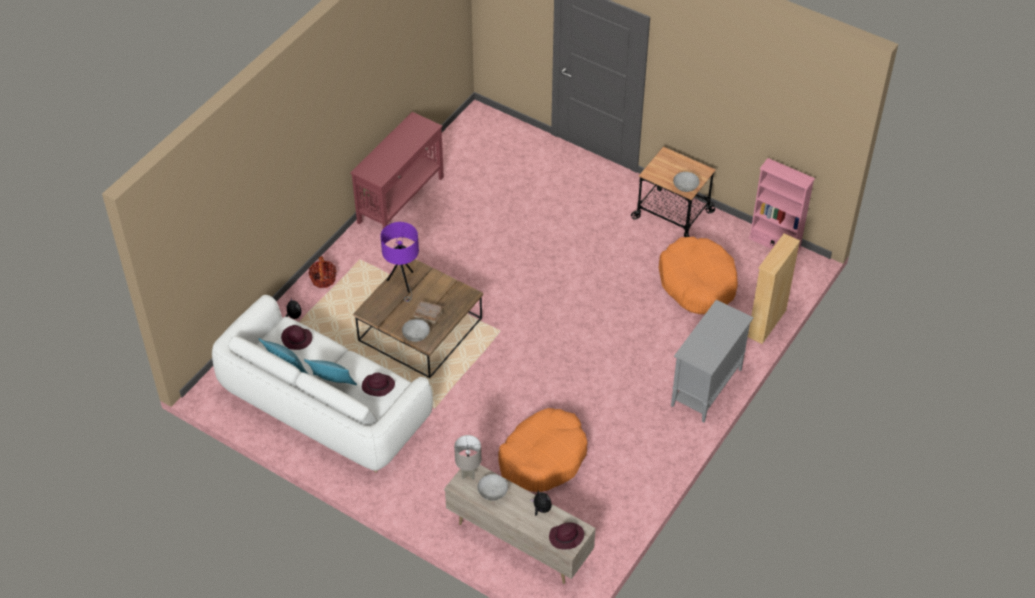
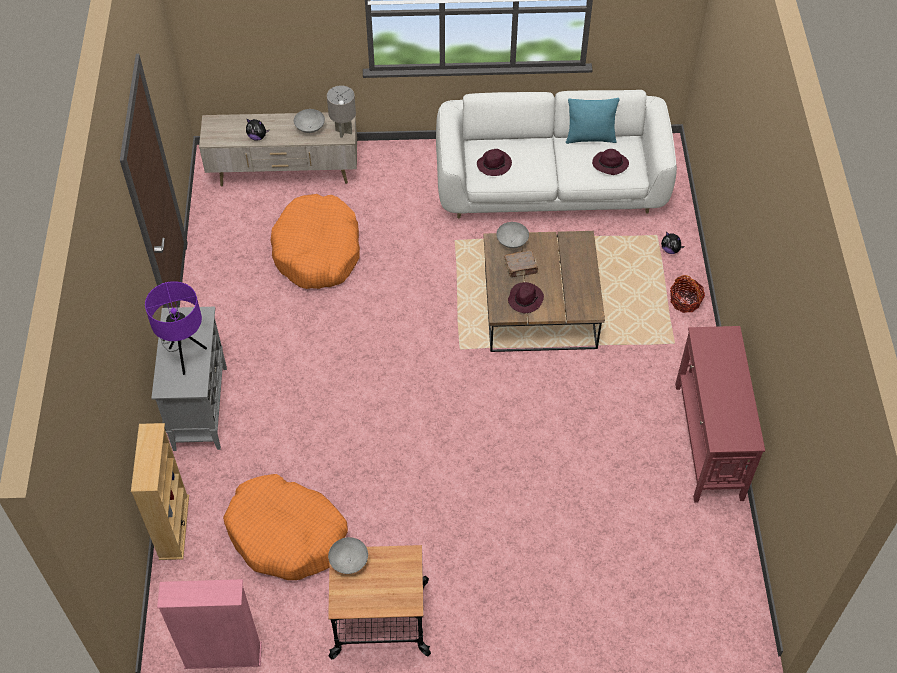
camera: 145 degrees right, 5 degrees up
(332, 384) = (536, 147): turquoise pillow -> none
(403, 283) = (578, 286): purple table lamp -> purple table lamp (185, 356)
(566, 537) = (219, 127): purple hat -> purple hat (525, 299)

